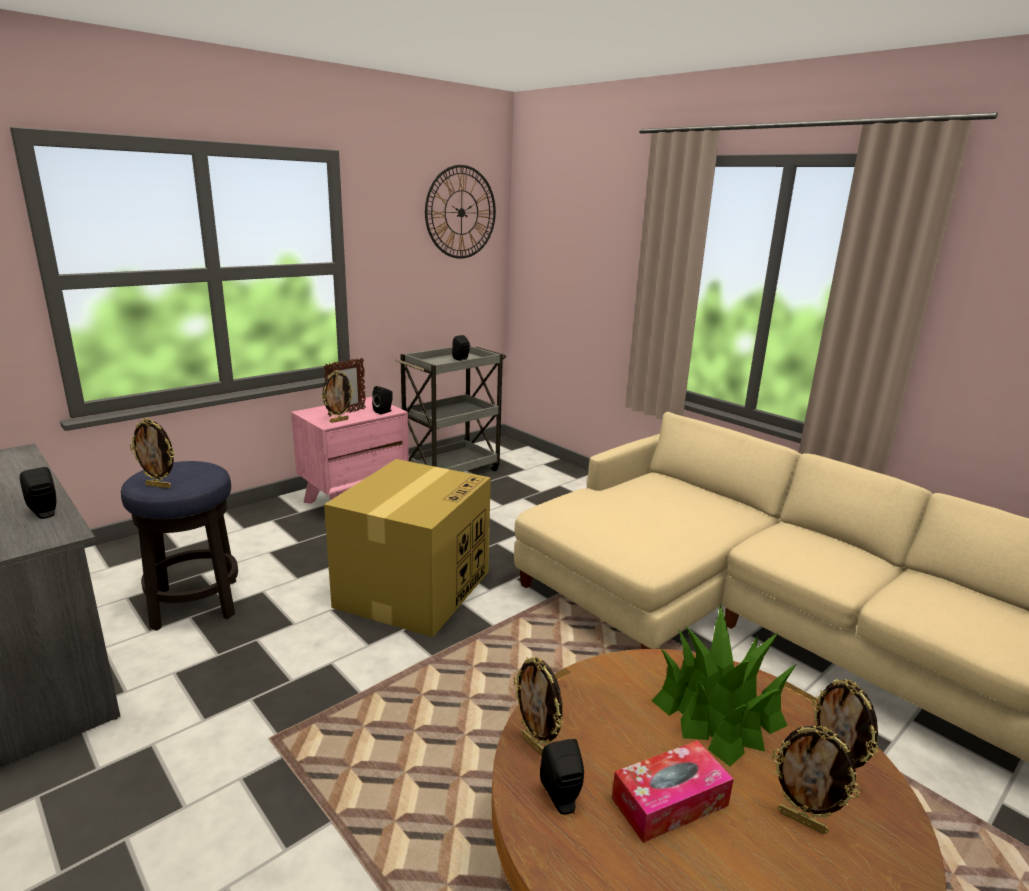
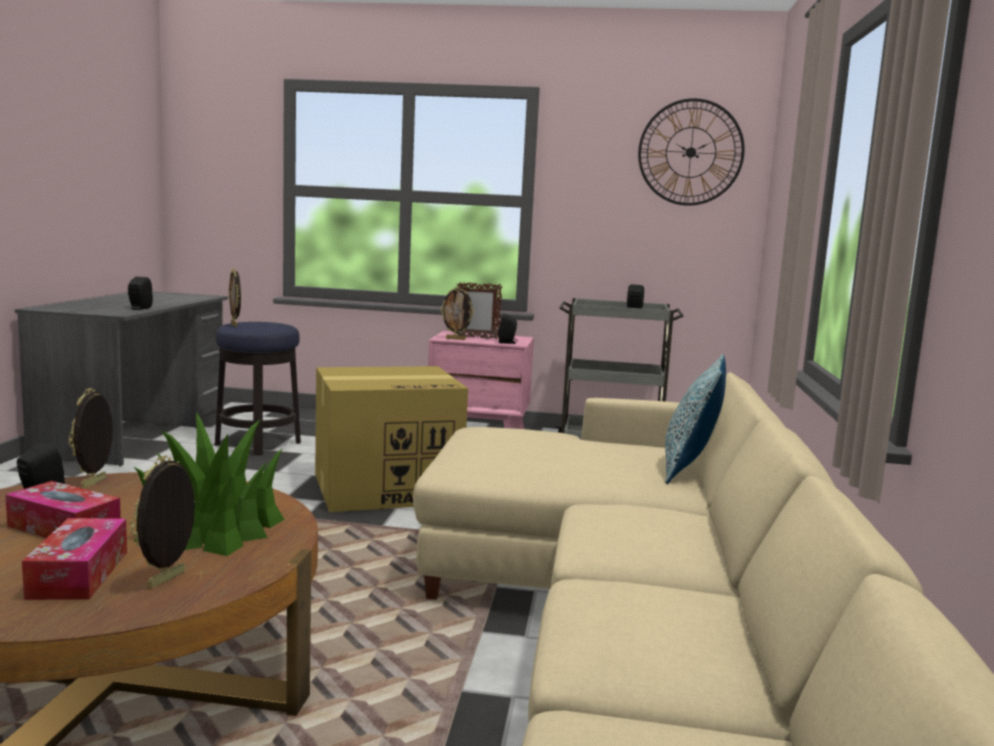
camera: 50 degrees right, 10 degrees down
(706, 491) = (689, 469): none -> pillow
(802, 821) = (79, 574): picture frame -> tissue box

